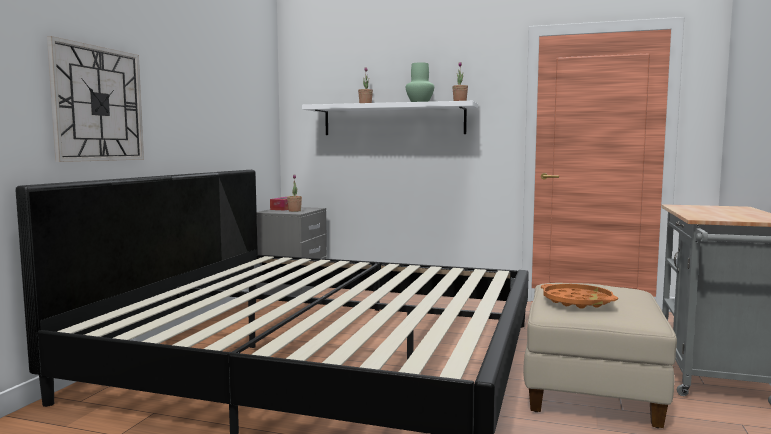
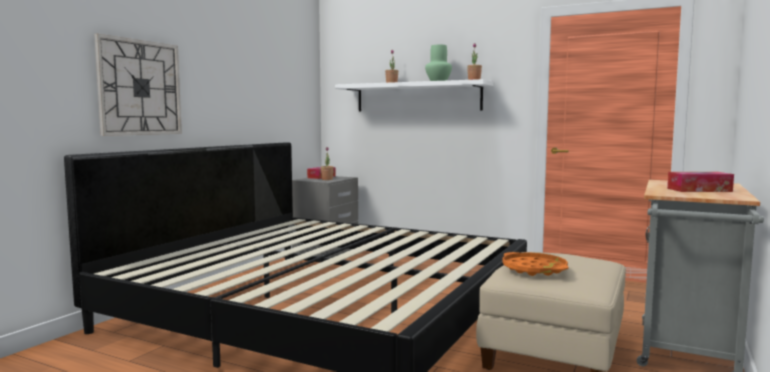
camera: 10 degrees right, 0 degrees up
(728, 213) = (699, 190): none -> tissue box

